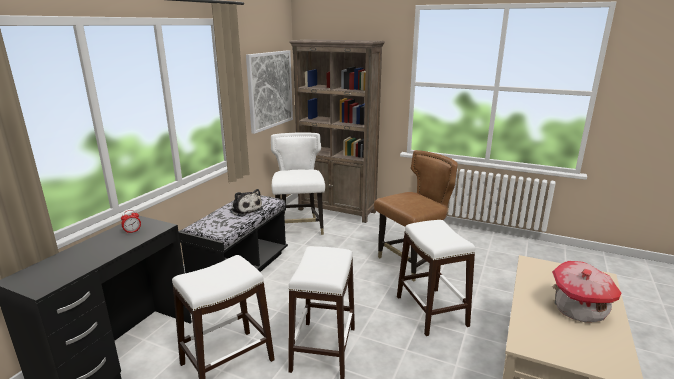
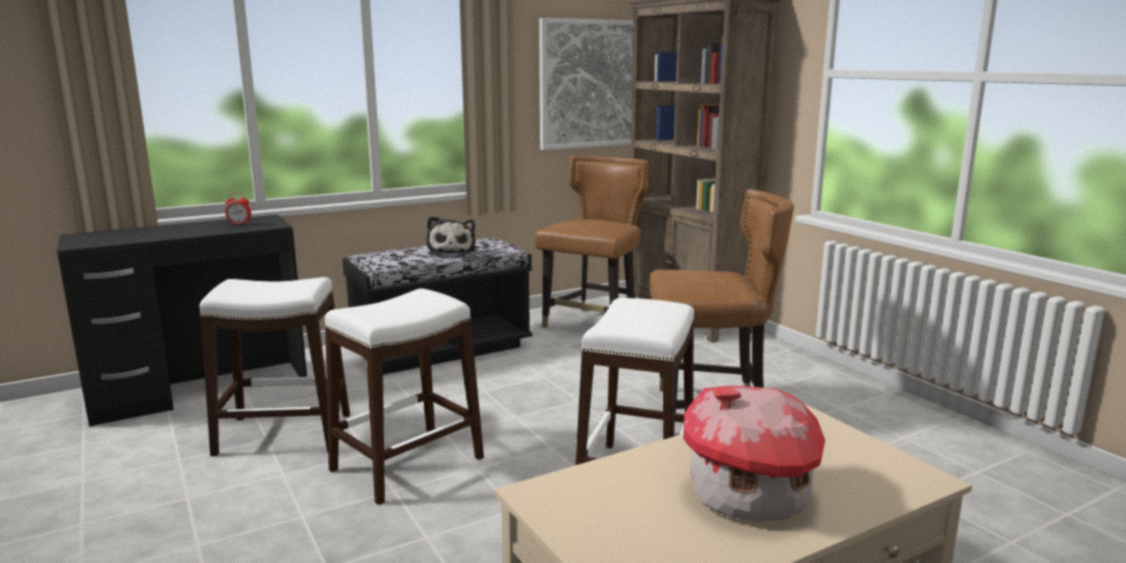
camera: 35 degrees right, 5 degrees down
(299, 227) = (594, 324): white chair -> brown chair

